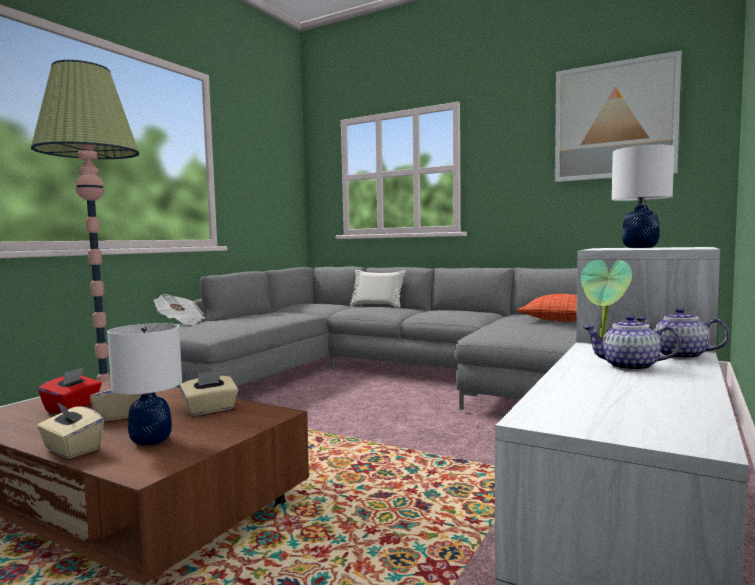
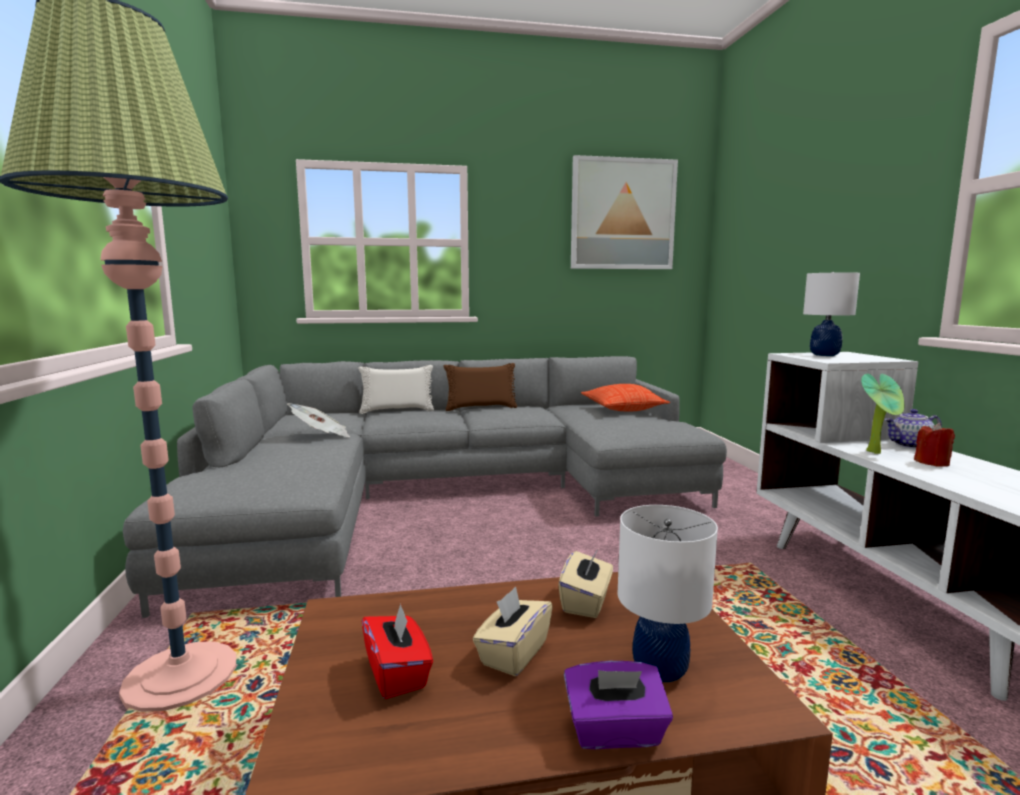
camera: 40 degrees left, 5 degrees up
(71, 449) = (615, 732): beige tissue box -> purple tissue box
(180, 322) = (192, 479): newspaper -> newspaper (321, 436)
(438, 309) = (481, 408): none -> brown pillow
(629, 367) = (932, 463): teapot -> red candle

